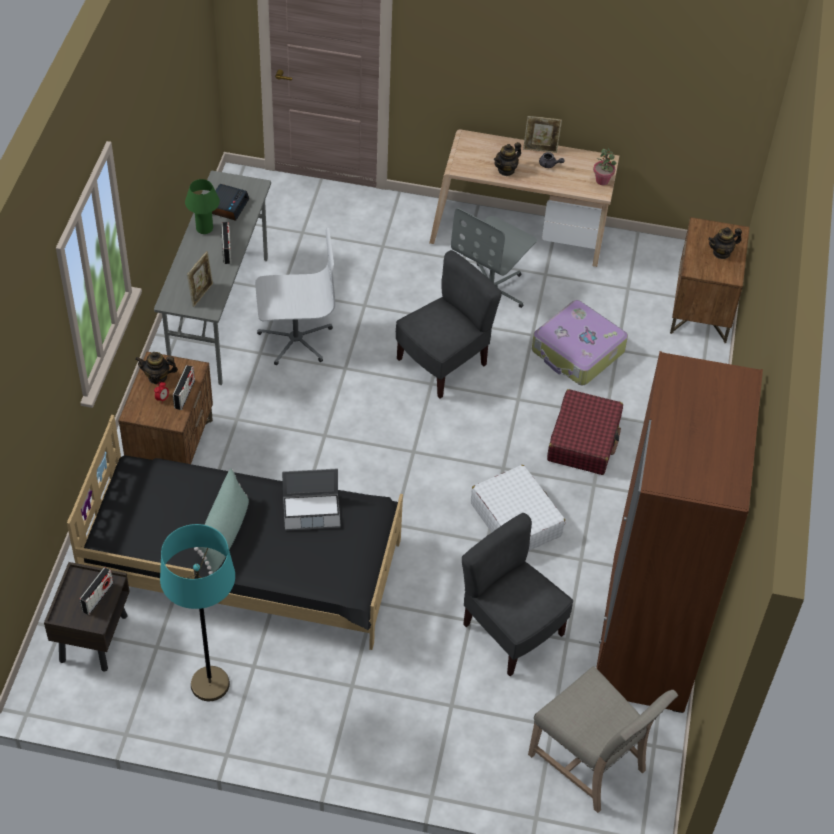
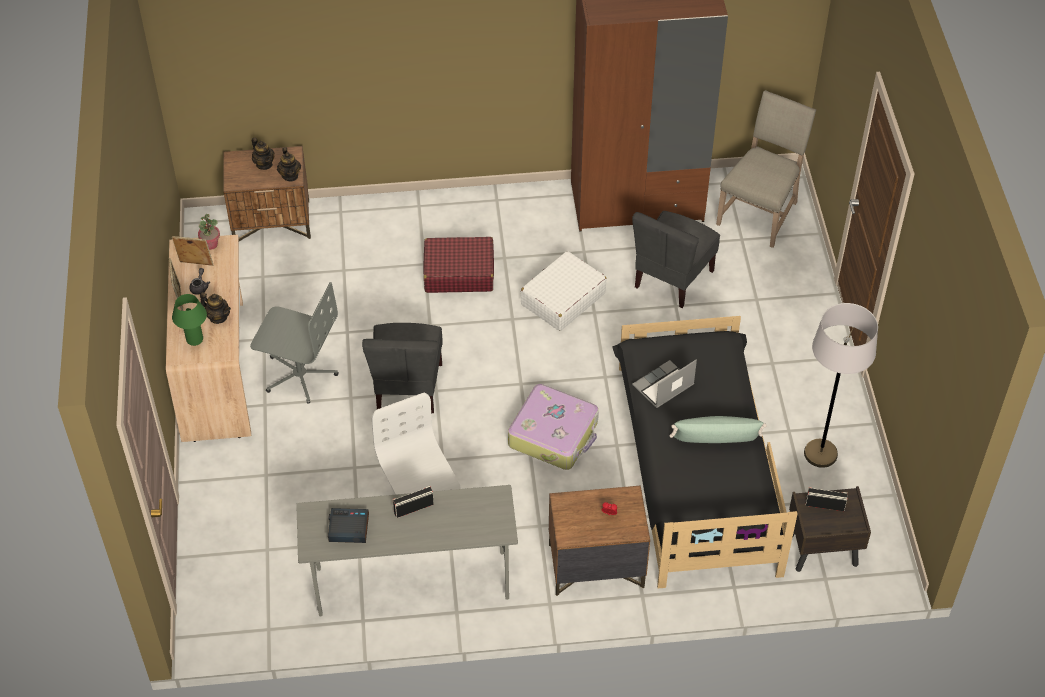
camera: 105 degrees left, 0 degrees up
(157, 377) = (585, 527): teapot -> teapot (290, 175)
(184, 394) = (596, 498): radio -> none
(201, 294) = (482, 509): picture frame -> picture frame (195, 264)
(204, 228) = (389, 537): green table lamp -> green table lamp (194, 339)
(210, 684) = (820, 454): turquoise floor lamp -> grey floor lamp
(312, 511) = (663, 386): laptop -> laptop turned 105 degrees counterclockwise
(443, 363) = (407, 388): grey chair -> grey chair turned 120 degrees counterclockwise
(577, 352) = (357, 296): suitcase -> suitcase (554, 434)

